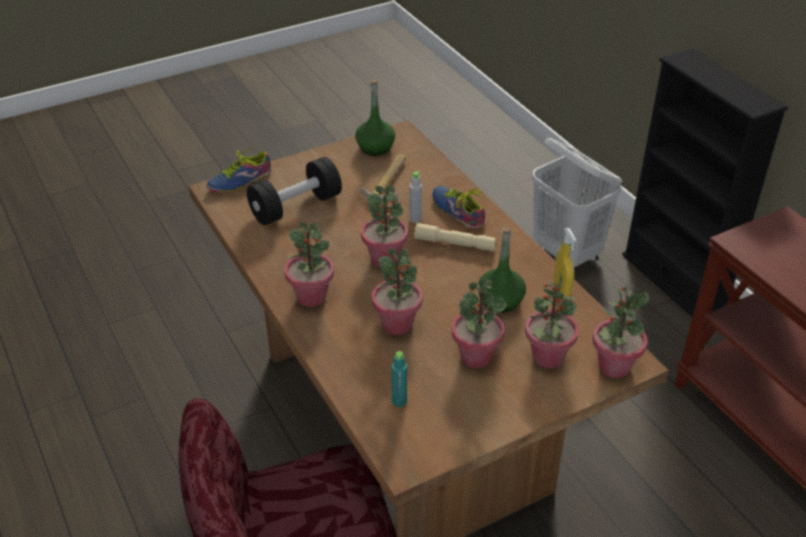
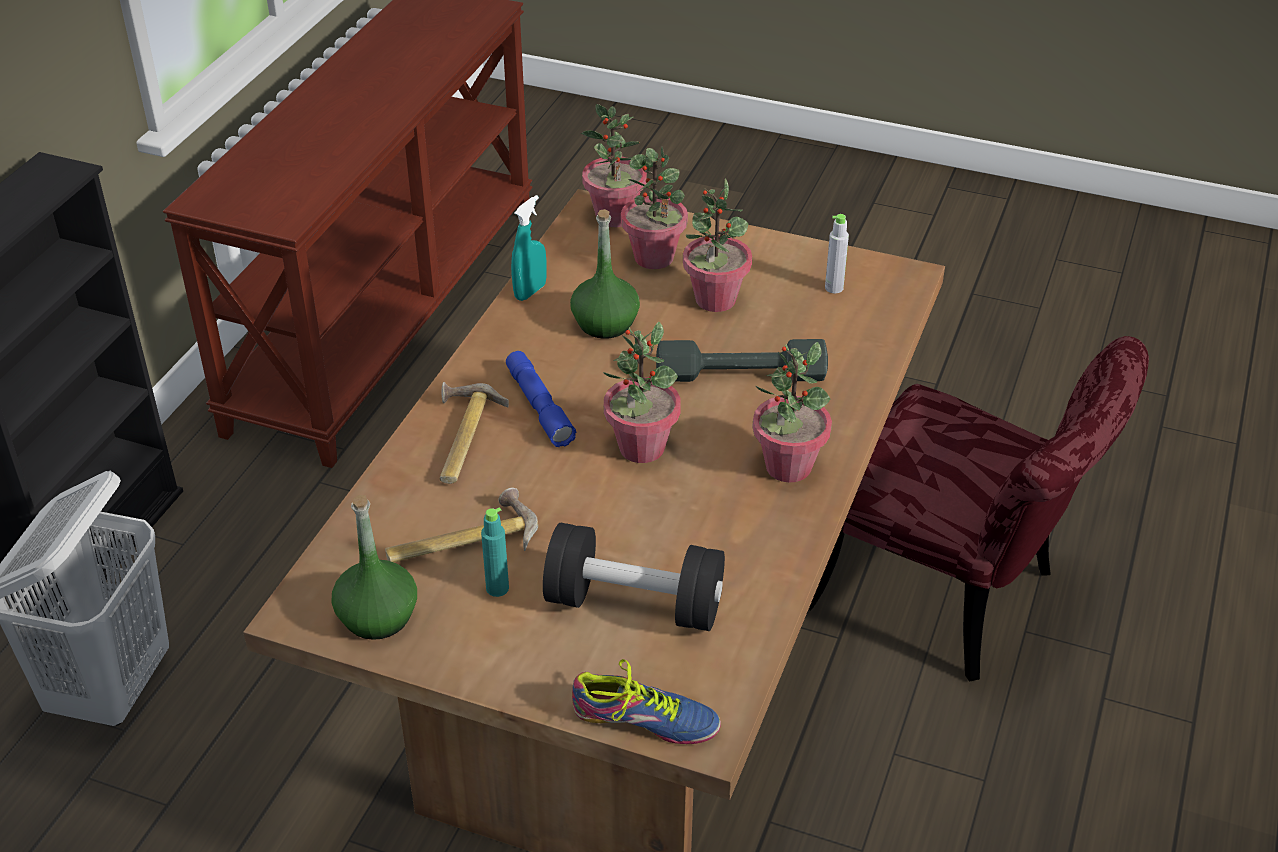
camera: 130 degrees left, 0 degrees up
(397, 324) = (740, 375): potted plant -> grey dumbbell
(399, 401) = (843, 316): turquoise bottle -> turquoise bottle (497, 588)
(415, 219) = (524, 468): grey bottle -> grey bottle (834, 288)
(454, 244) = (539, 407): beige flashlight -> blue flashlight
(459, 210) = (460, 438): shoe -> hammer
(562, 289) = (530, 291): yellow spray bottle -> turquoise spray bottle

